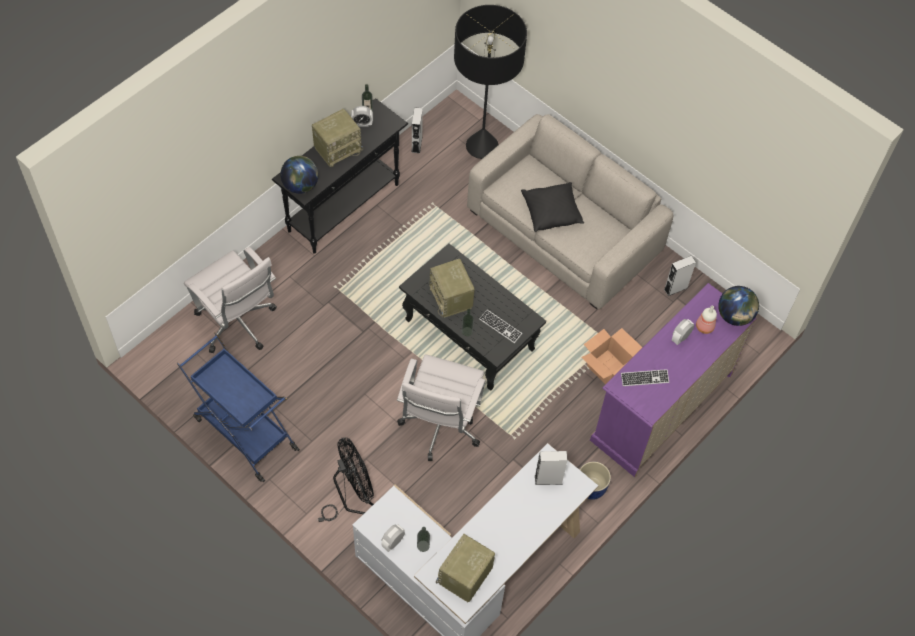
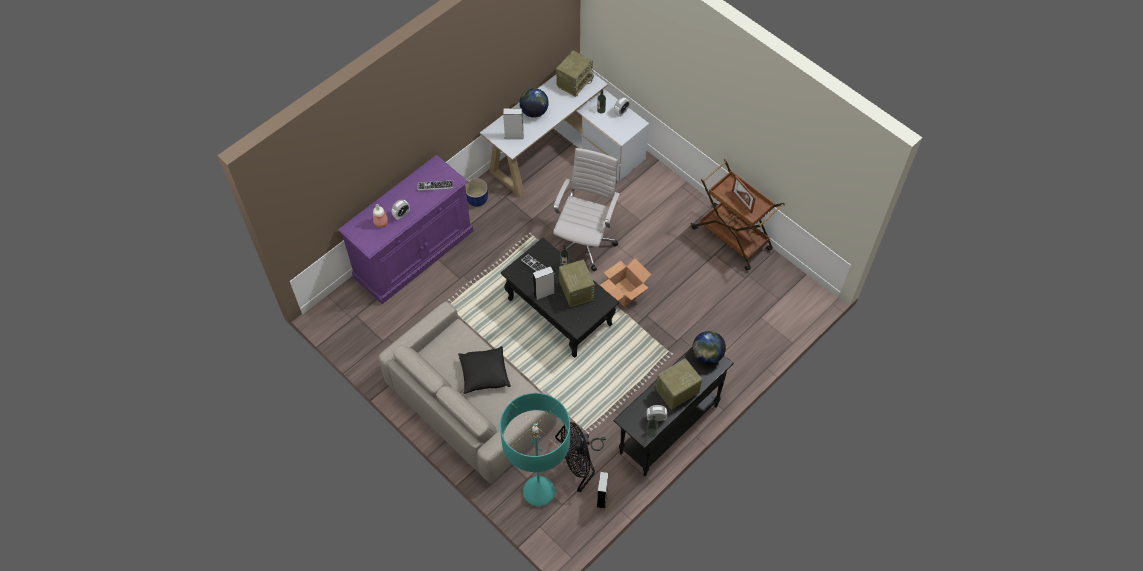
camera: 175 degrees left, 0 degrees up
(233, 385) = (742, 202): none -> picture frame
(238, 325) = (748, 322): white office chair -> none
(245, 433) = (731, 239): blue cart -> brown cart
(350, 493) = (650, 198): black fan -> black fan (580, 460)
(482, 148) = (539, 492): black floor lamp -> turquoise floor lamp
(607, 368) = (451, 283): cardboard box -> cardboard box (625, 292)
(675, 288) = (382, 349): grey speaker -> grey speaker (544, 294)
(734, 316) = (355, 230): globe -> globe (534, 111)

